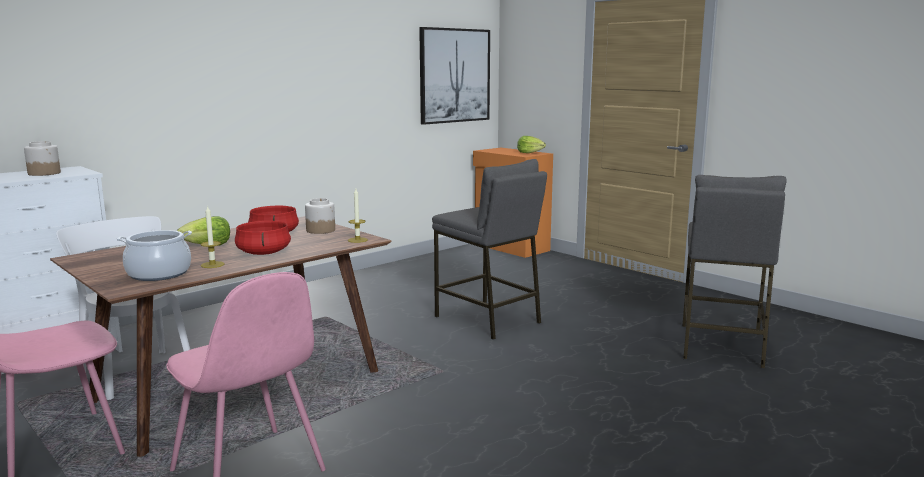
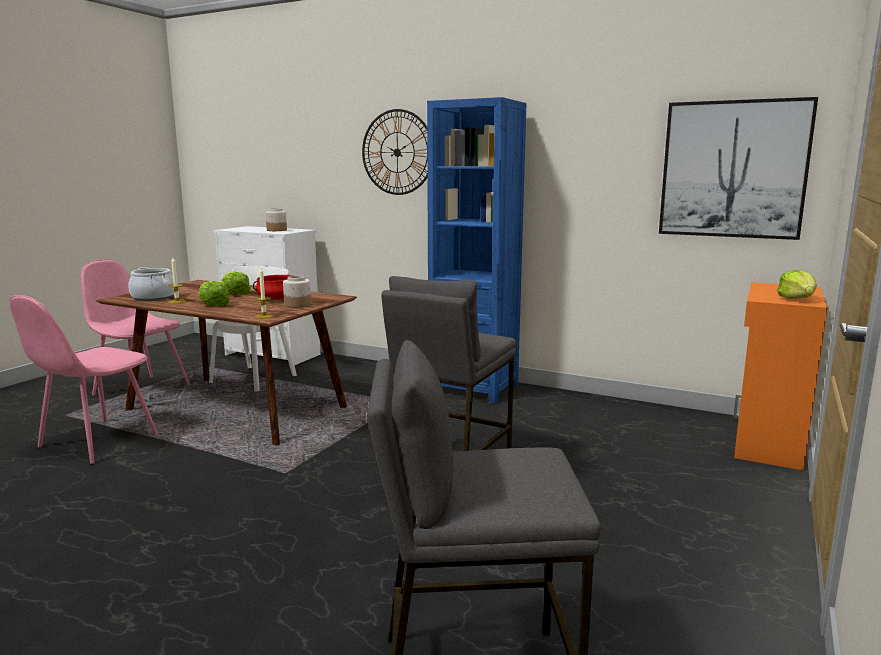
camera: 70 degrees right, 0 degrees up
(191, 61) = (397, 152): none -> wall clock
(264, 253) = (213, 305): red cooking pot -> lettuce
(326, 289) = (474, 388): none -> blue bookcase

